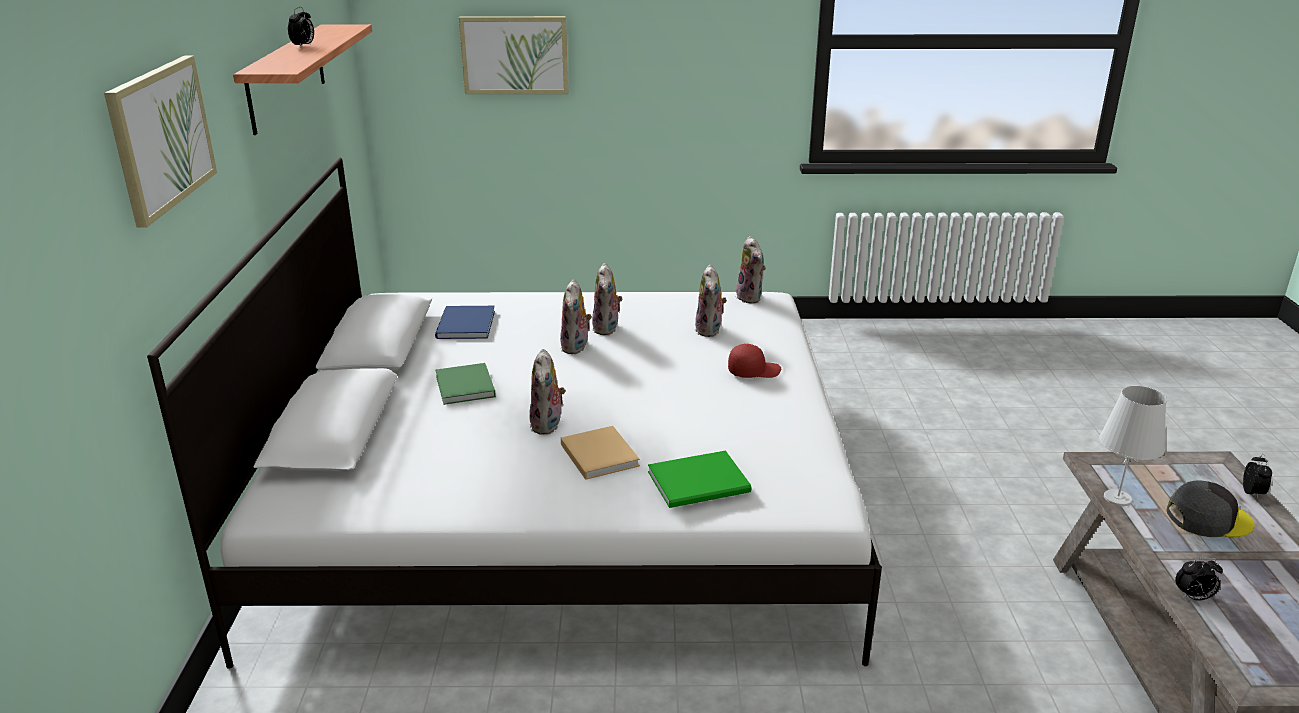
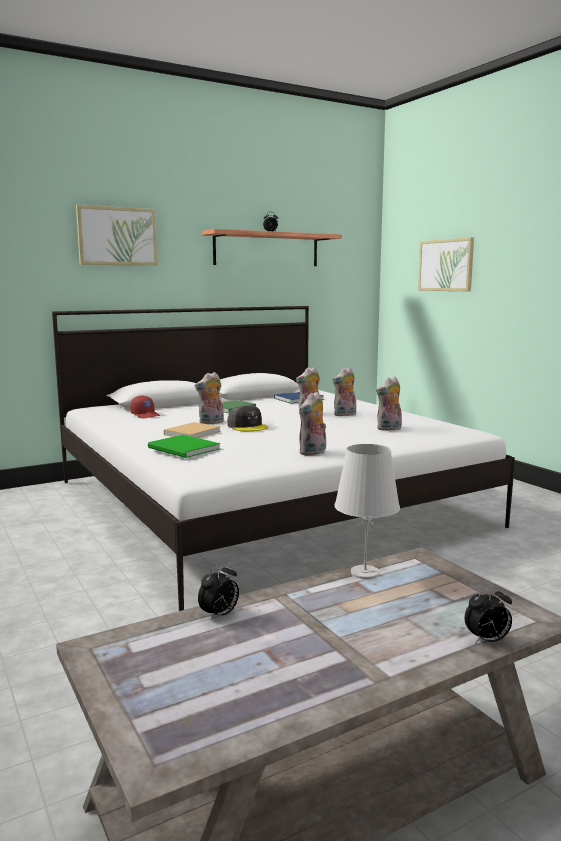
camera: 60 degrees right, 15 degrees down
(751, 297) = (463, 429): plush toy -> plush toy (313, 453)
(753, 371) = (350, 442): red cap -> red cap (146, 415)
(1193, 597) = (219, 615): alarm clock -> alarm clock turned 105 degrees counterclockwise
(1208, 518) = (387, 617): grey cap -> grey cap (247, 426)

